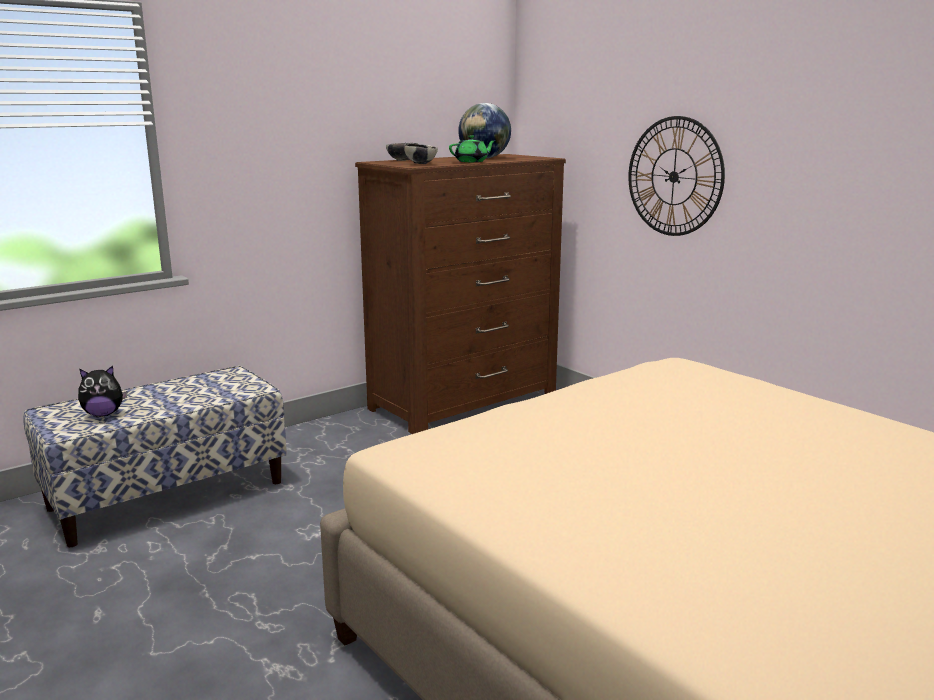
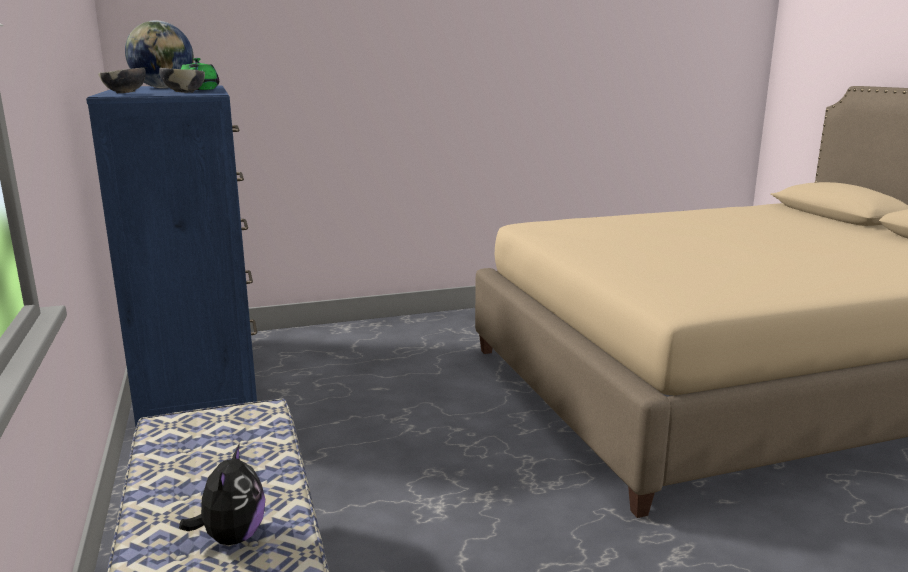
camera: 70 degrees left, 0 degrees up
(464, 401) = (201, 380): brown dresser -> blue dresser
(674, 176) = (351, 93): wall clock -> none

